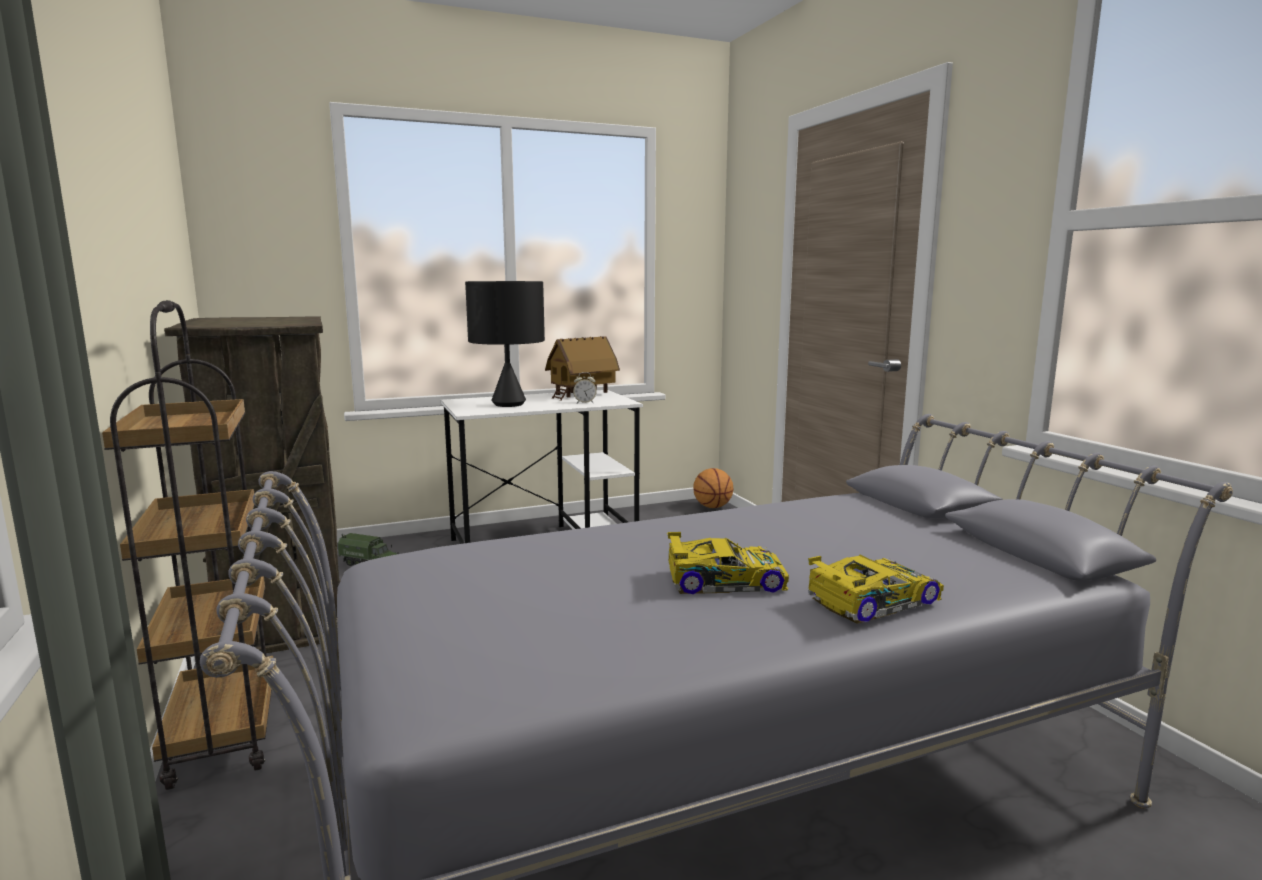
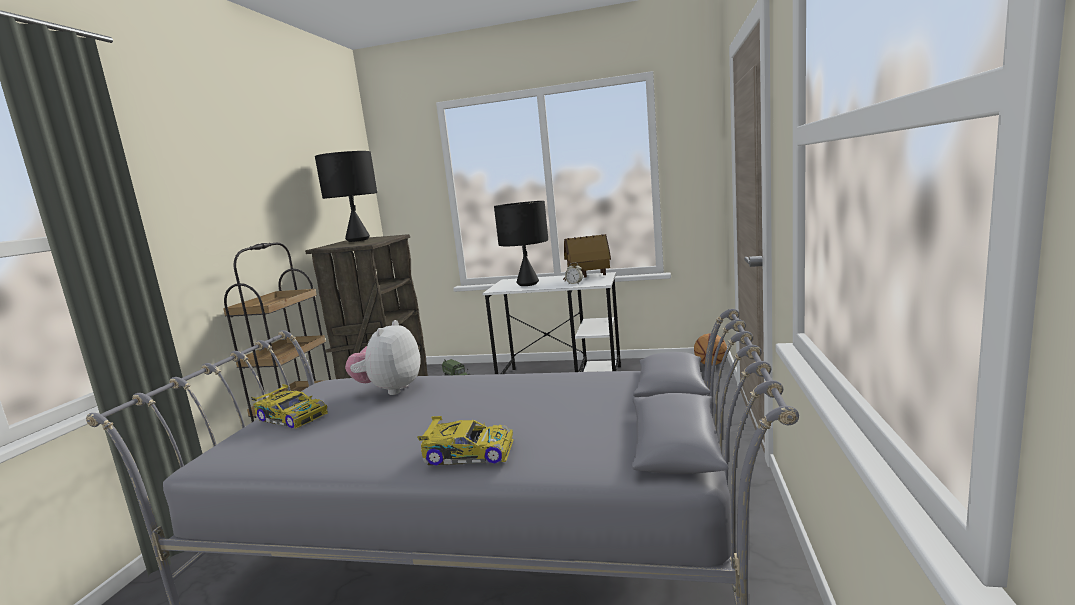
camera: 35 degrees right, 0 degrees up
(238, 319) = (358, 240): none -> black table lamp
(566, 552) = (389, 390): none -> plush toy
(722, 580) = (421, 422): toy car -> toy car (291, 416)

